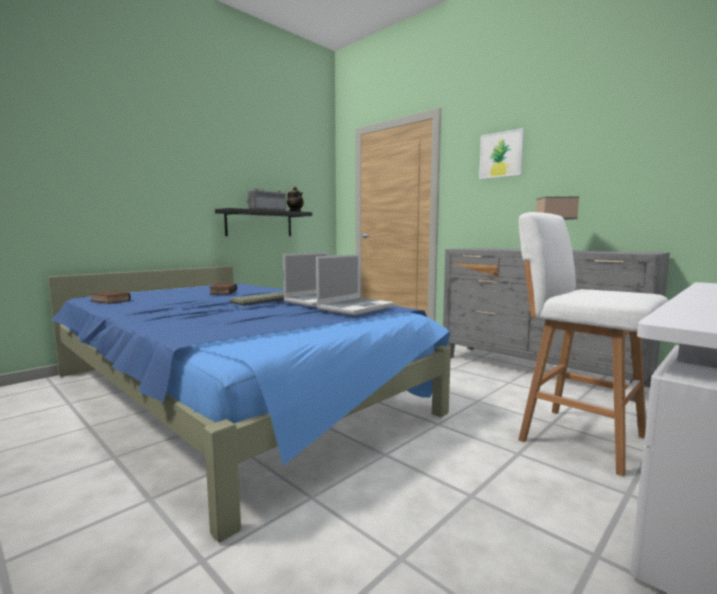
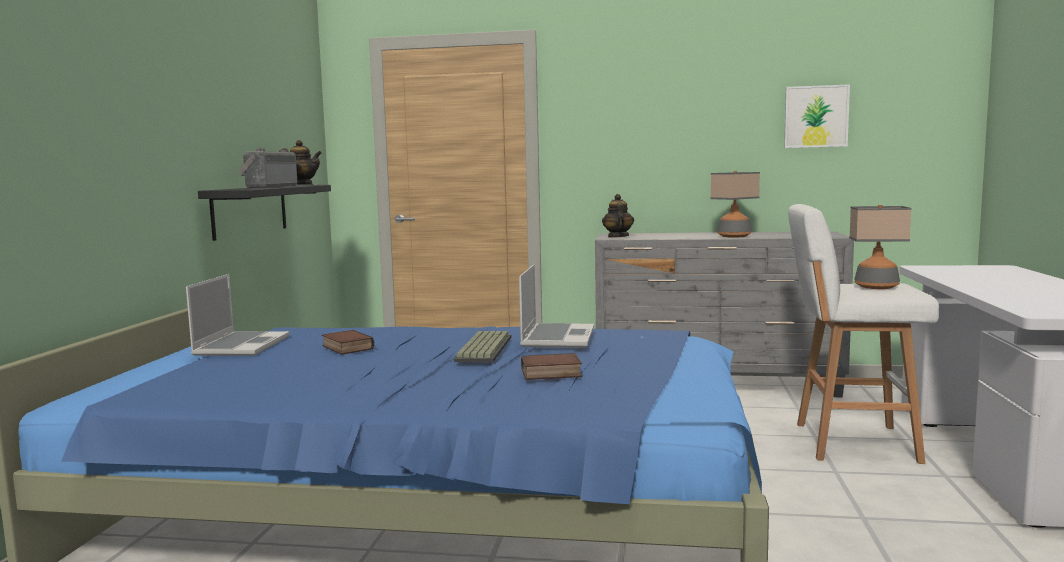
camera: 35 degrees left, 0 degrees up
(109, 301) = (212, 397): book -> book (550, 373)
(355, 307) = (632, 340): laptop -> laptop (241, 346)
(468, 248) = (617, 237): none -> teapot
(501, 155) = (635, 108): picture -> picture (816, 116)
(607, 292) = (876, 287): none -> table lamp

